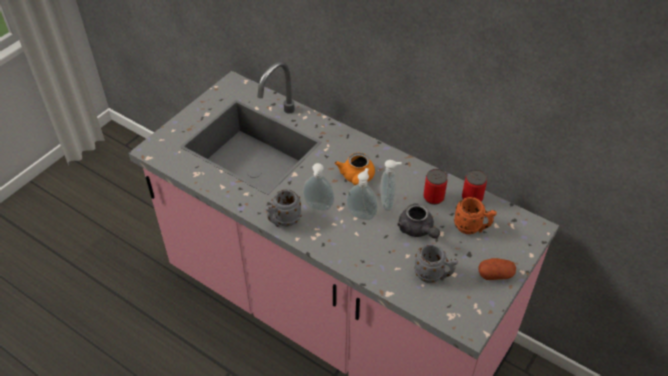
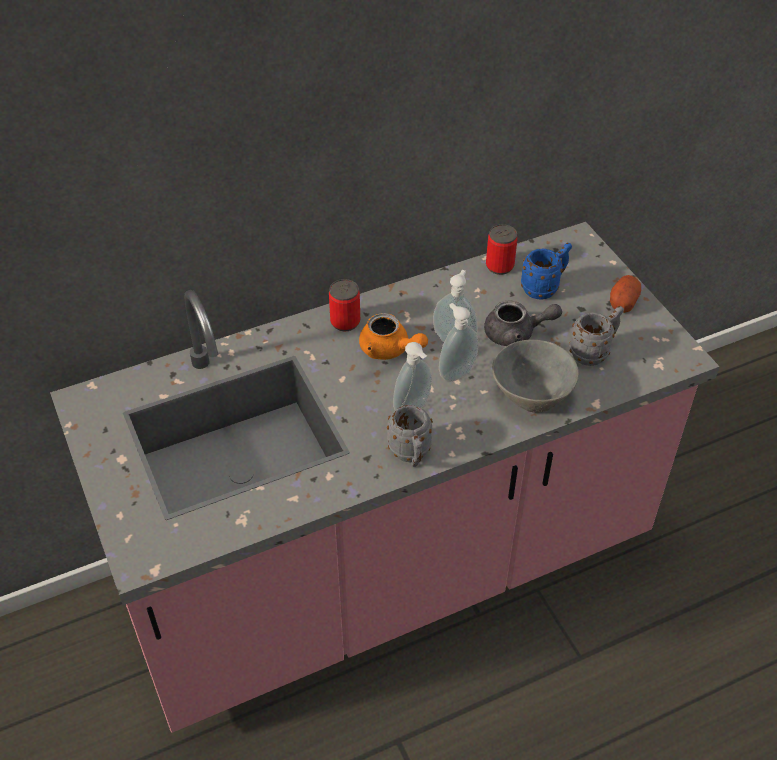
camera: 60 degrees left, 0 degrees up
(371, 258) = (533, 395): none -> grey bowl
(433, 197) = (475, 296): can -> can (345, 322)
(472, 228) = (544, 287): orange mug -> blue mug

